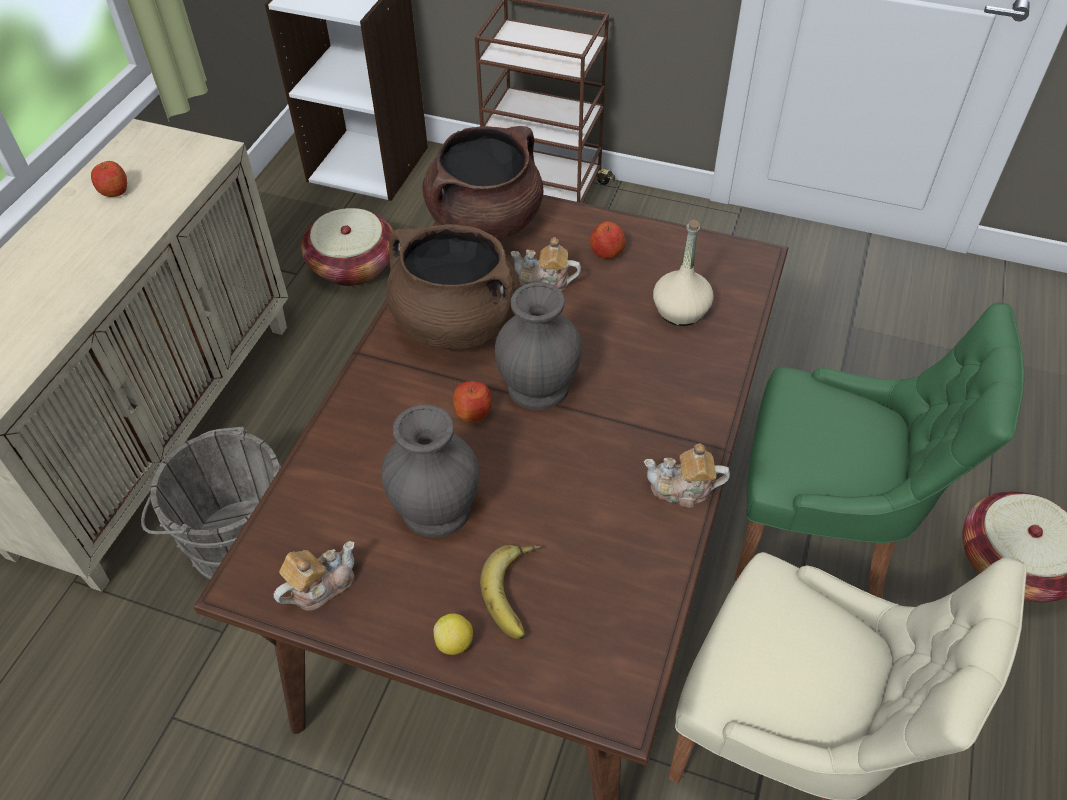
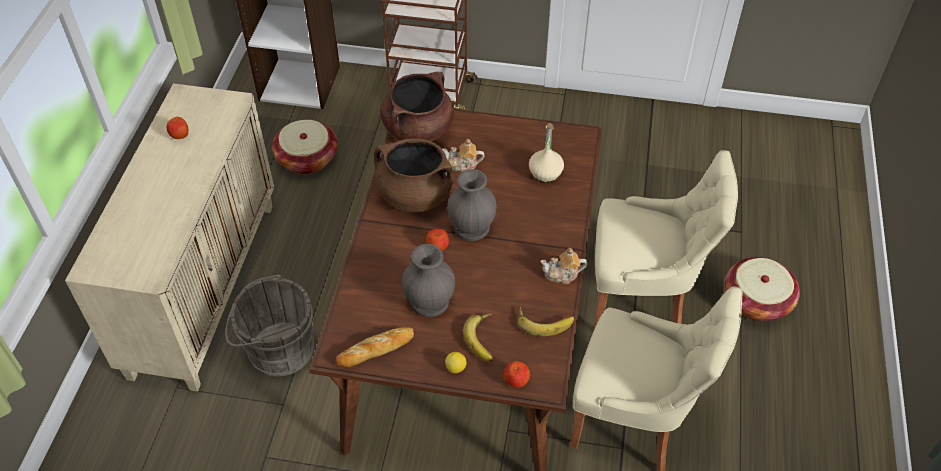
camera: 10 degrees left, 0 degrees up
(320, 586) = (376, 349): teapot -> bread
(606, 252) = (496, 141): apple -> apple (516, 380)
(636, 573) = (544, 321): none -> banana
(822, 534) = (643, 298): green chair -> beige chair

